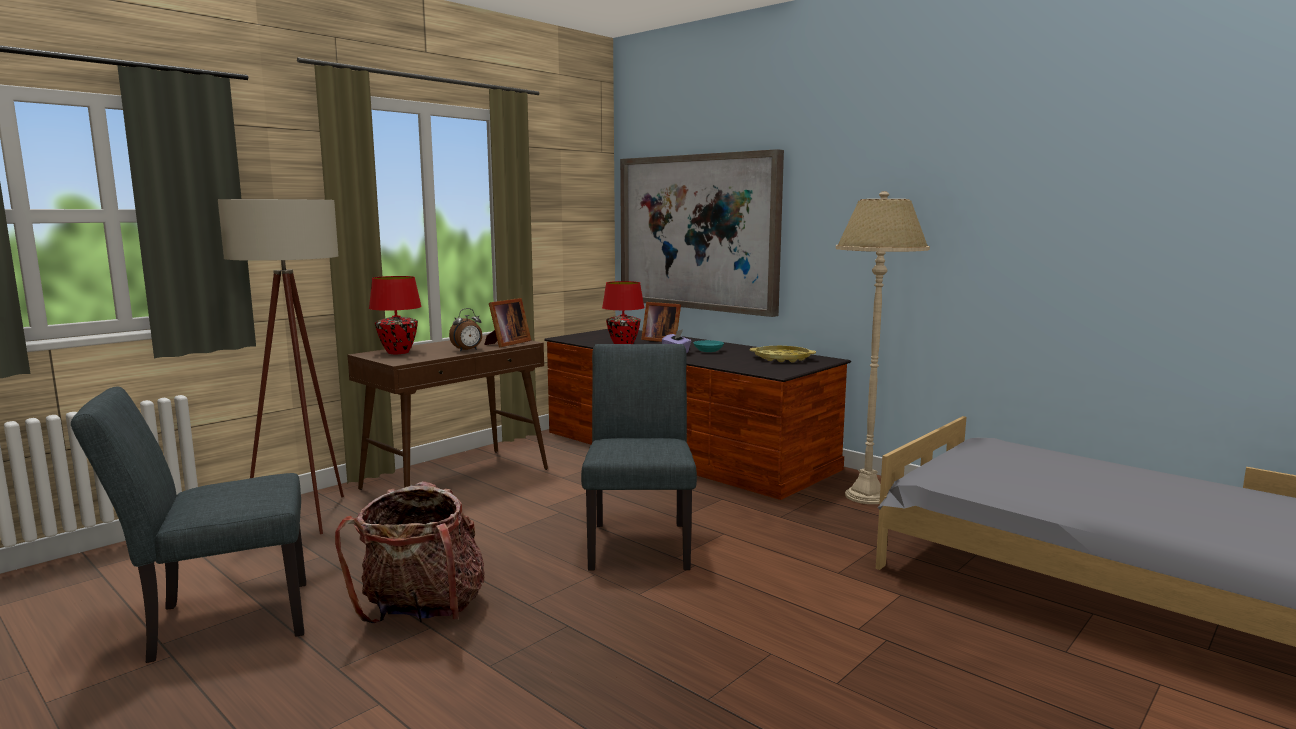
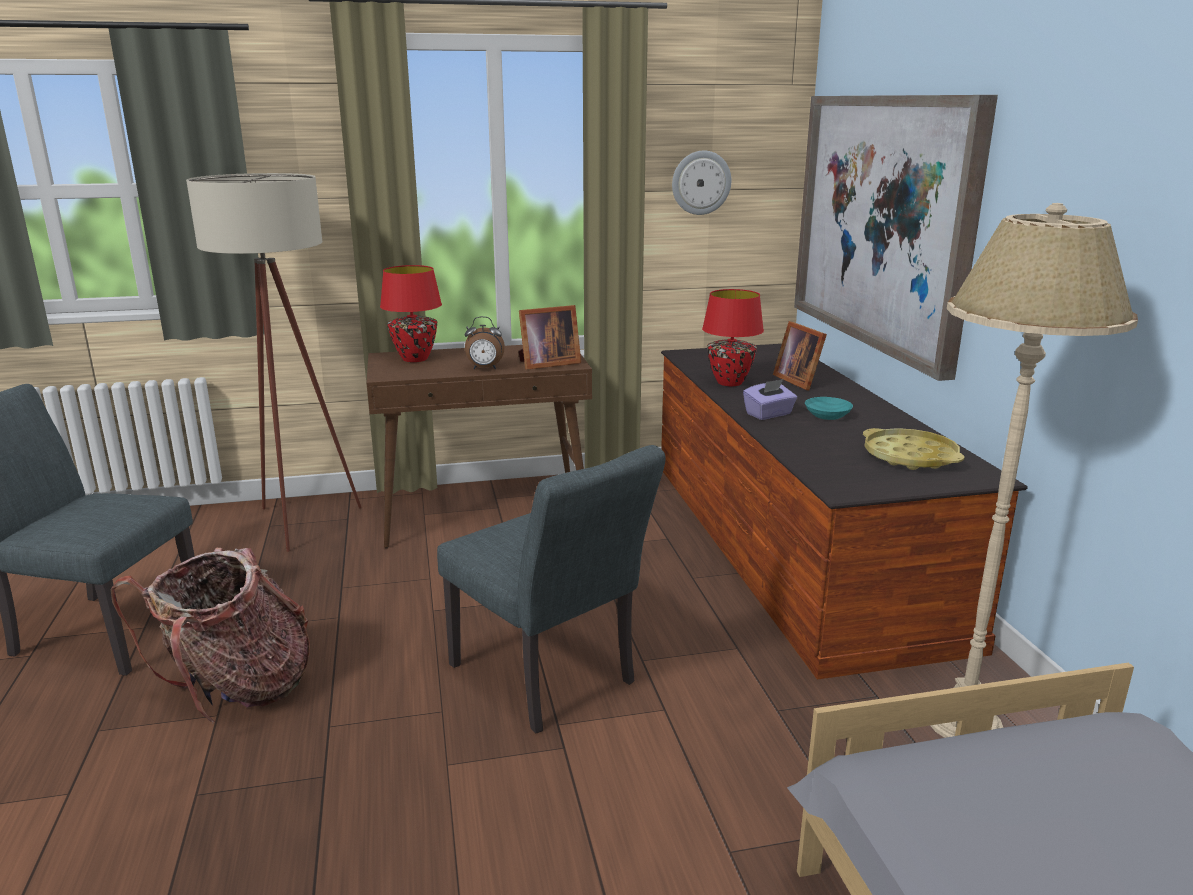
camera: 35 degrees right, 10 degrees up
(557, 216) = (701, 182): none -> wall clock
(640, 541) = (550, 680): grey chair -> grey chair turned 105 degrees clockwise

